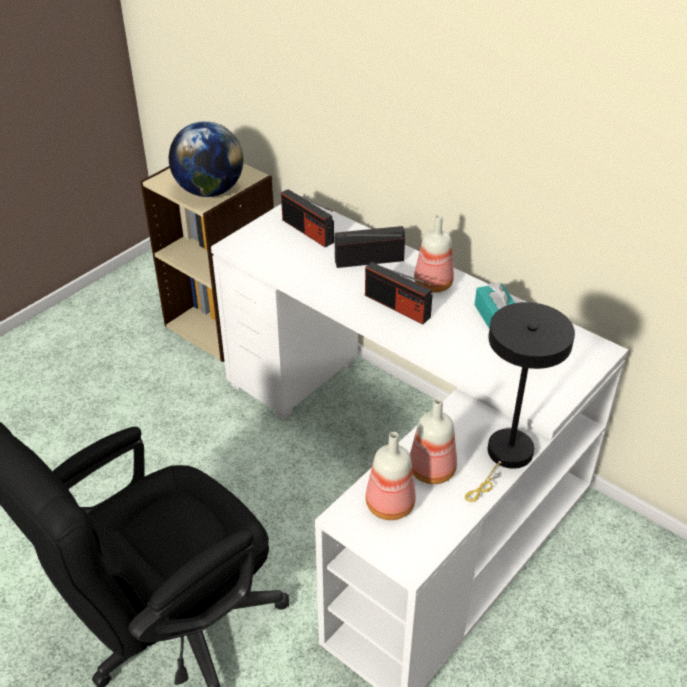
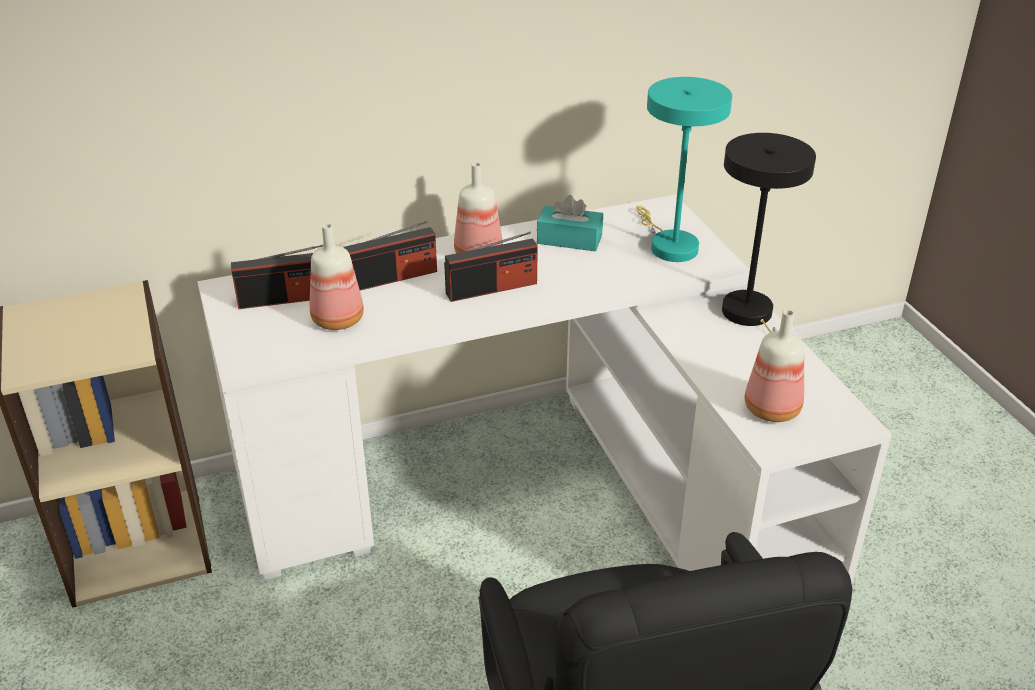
camera: 60 degrees left, 5 degrees down
(209, 191) = (112, 337): globe -> none
(369, 260) = (392, 278): radio -> radio turned 135 degrees counterclockwise
(432, 469) = (739, 365): bottle -> bottle (336, 319)
(544, 371) = (669, 245): none -> turquoise table lamp

